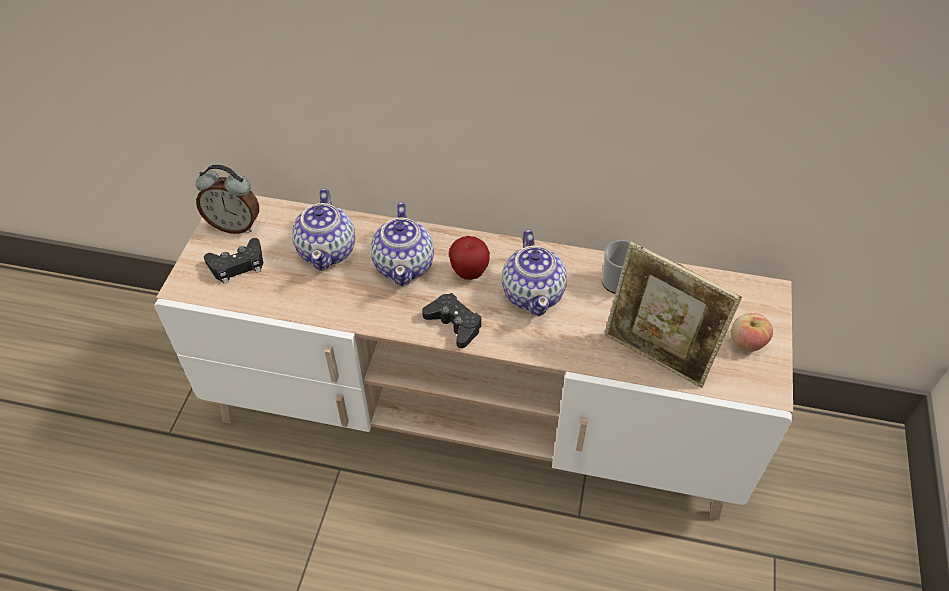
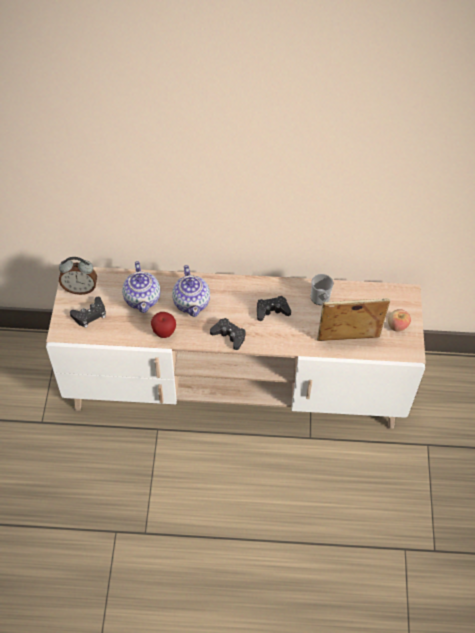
camera: 10 degrees left, 5 degrees up
(469, 272) = (231, 302): apple -> apple (164, 332)
(533, 293) = (272, 311): teapot -> black game controller
(656, 357) = (347, 341): picture frame -> picture frame turned 150 degrees clockwise

